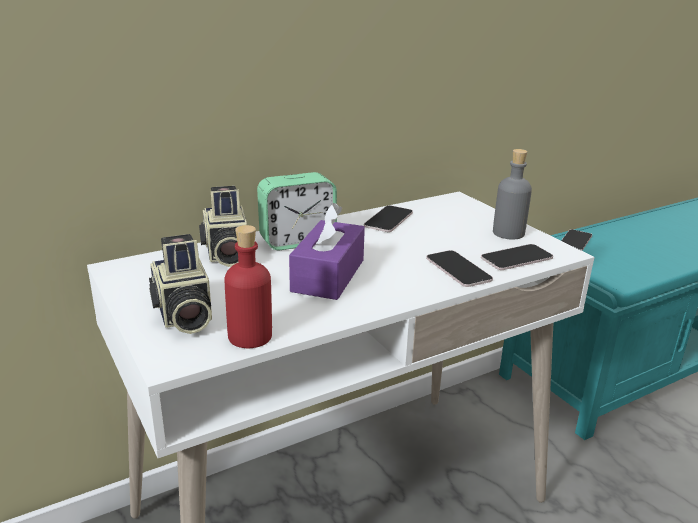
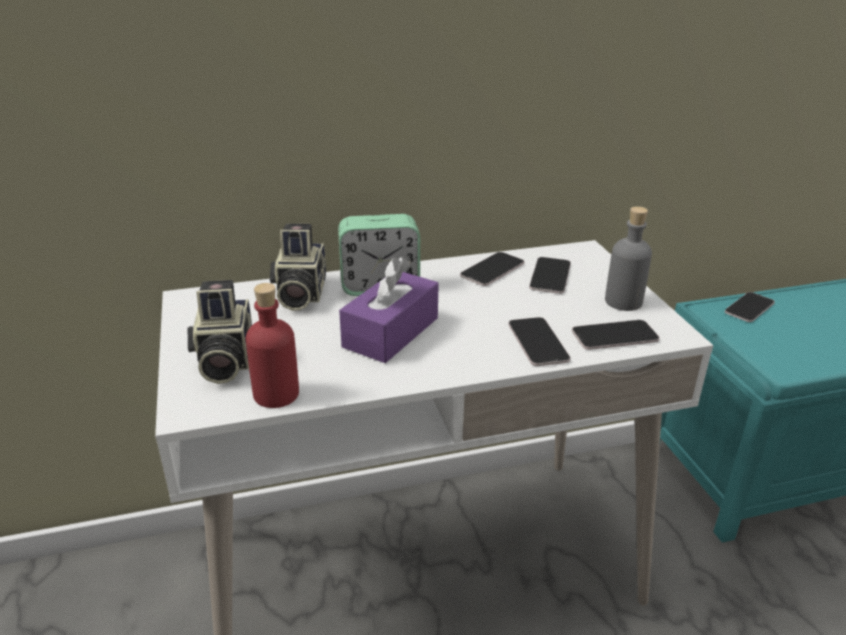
camera: 15 degrees right, 5 degrees up
(439, 220) = (550, 276): none -> phone

